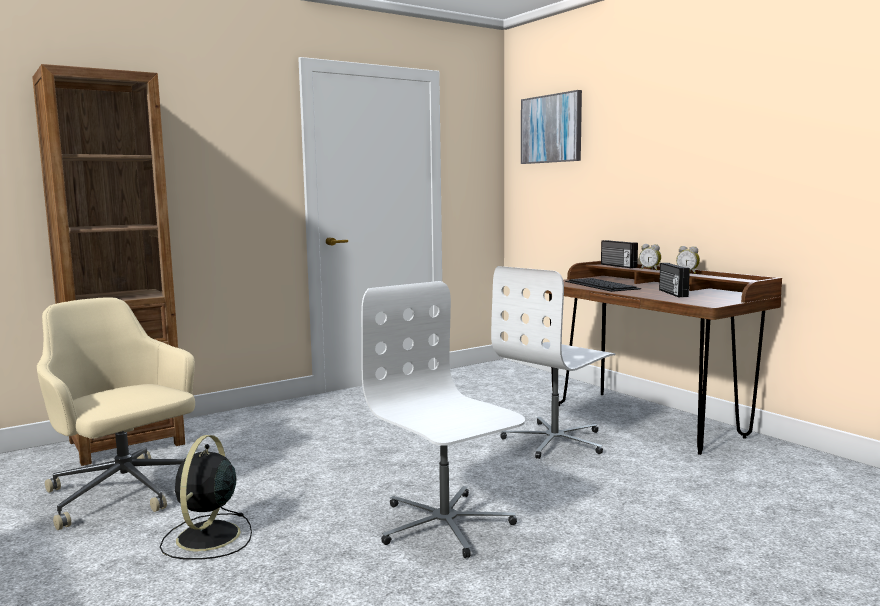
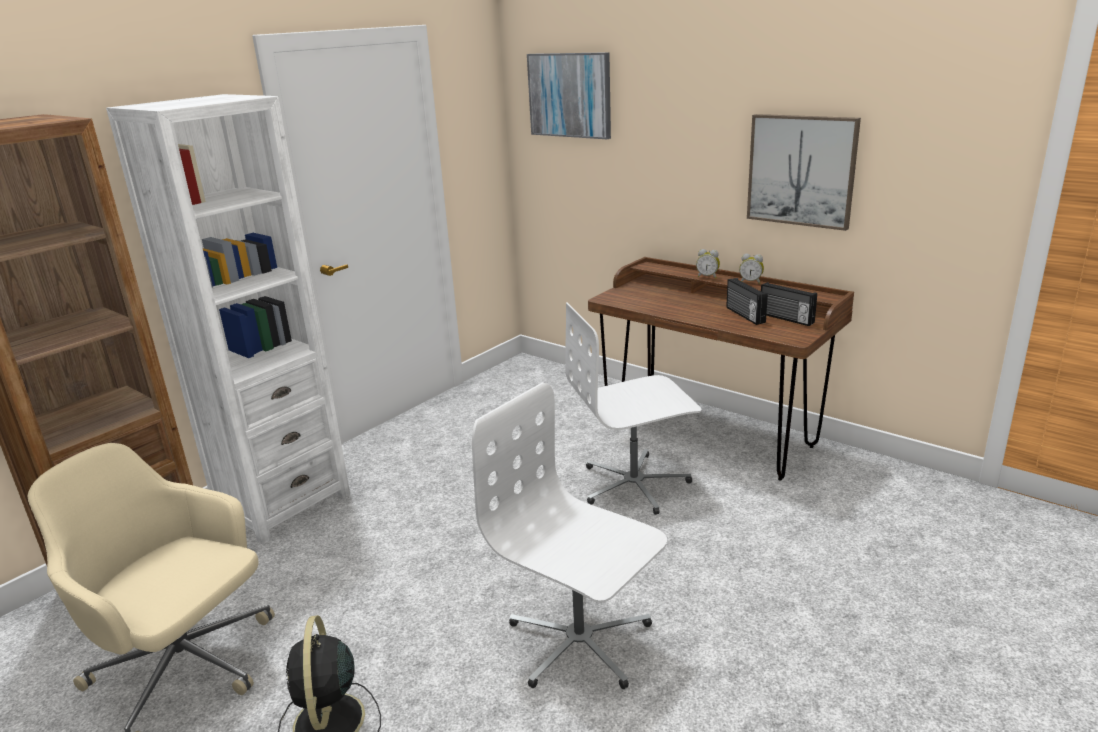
camera: 15 degrees left, 15 degrees up
(257, 418) = (283, 504): none -> white bookcase
(555, 441) = (635, 484): white office chair -> white office chair turned 45 degrees clockwise
(602, 285) = (660, 301): keyboard -> none
(617, 266) = (667, 269): radio -> radio (785, 318)
(733, 170) = (801, 170): none -> picture

